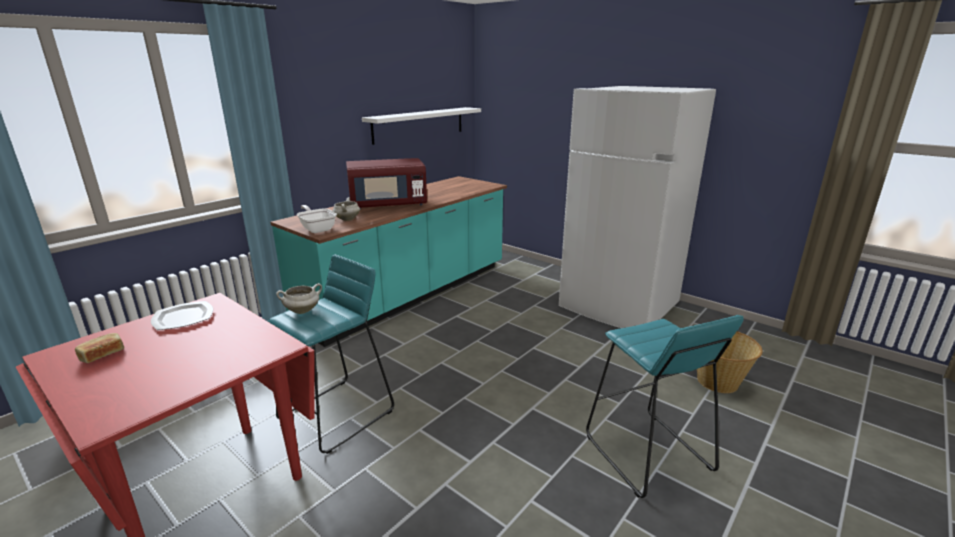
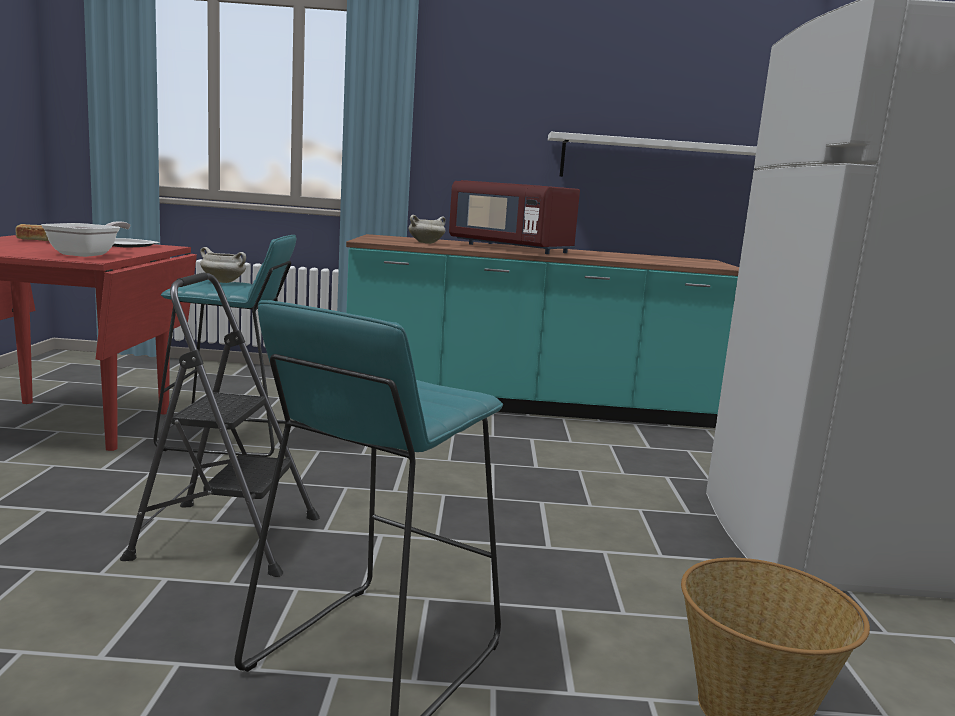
camera: 50 degrees right, 10 degrees down
(317, 229) = (375, 240): frying pan -> frying pan (89, 254)
(492, 463) = (222, 535): none -> black step ladder

